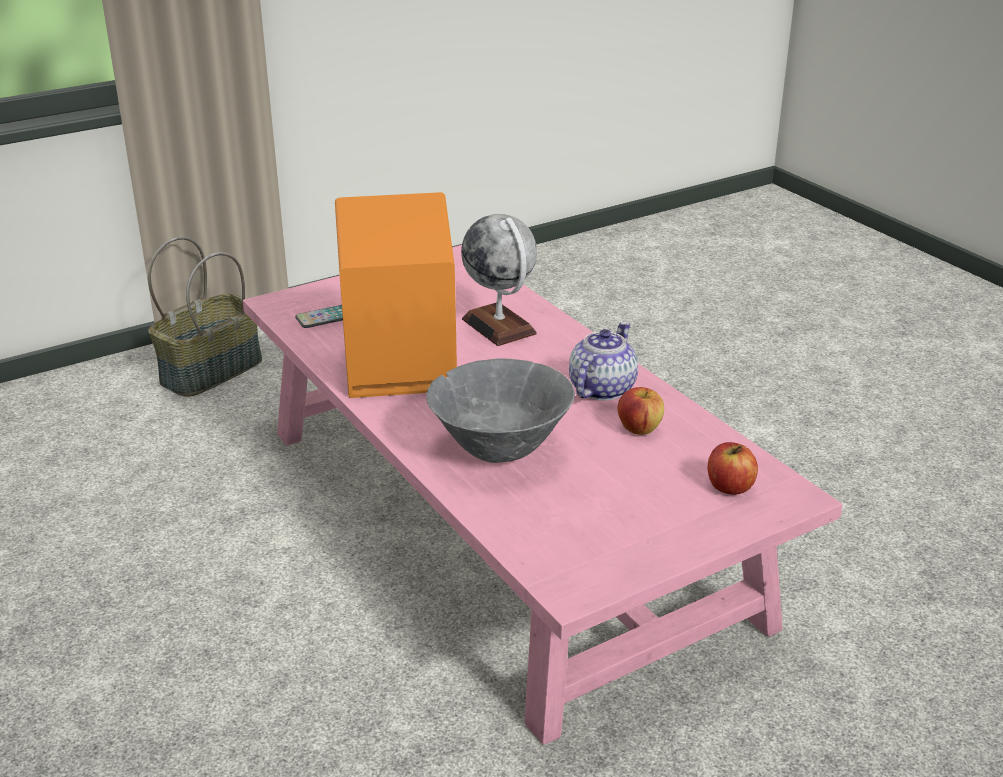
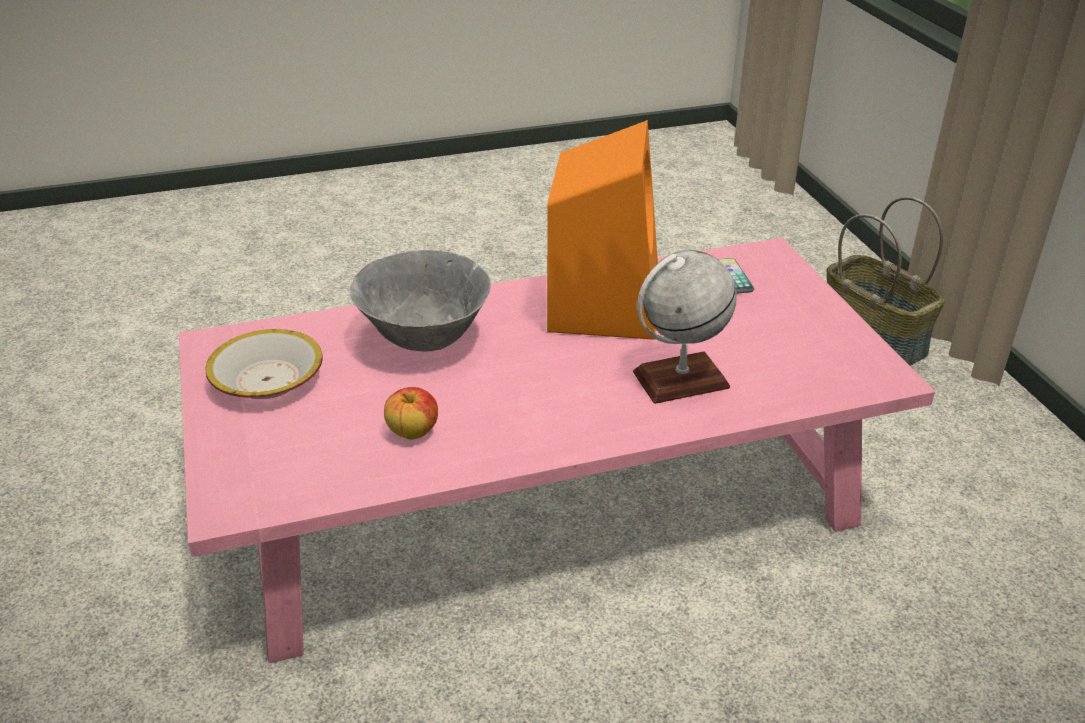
camera: 105 degrees right, 5 degrees up
(601, 389) = (506, 424): teapot -> none
(615, 528) = (267, 380): none -> bowl
(729, 487) = (274, 466): apple -> none

